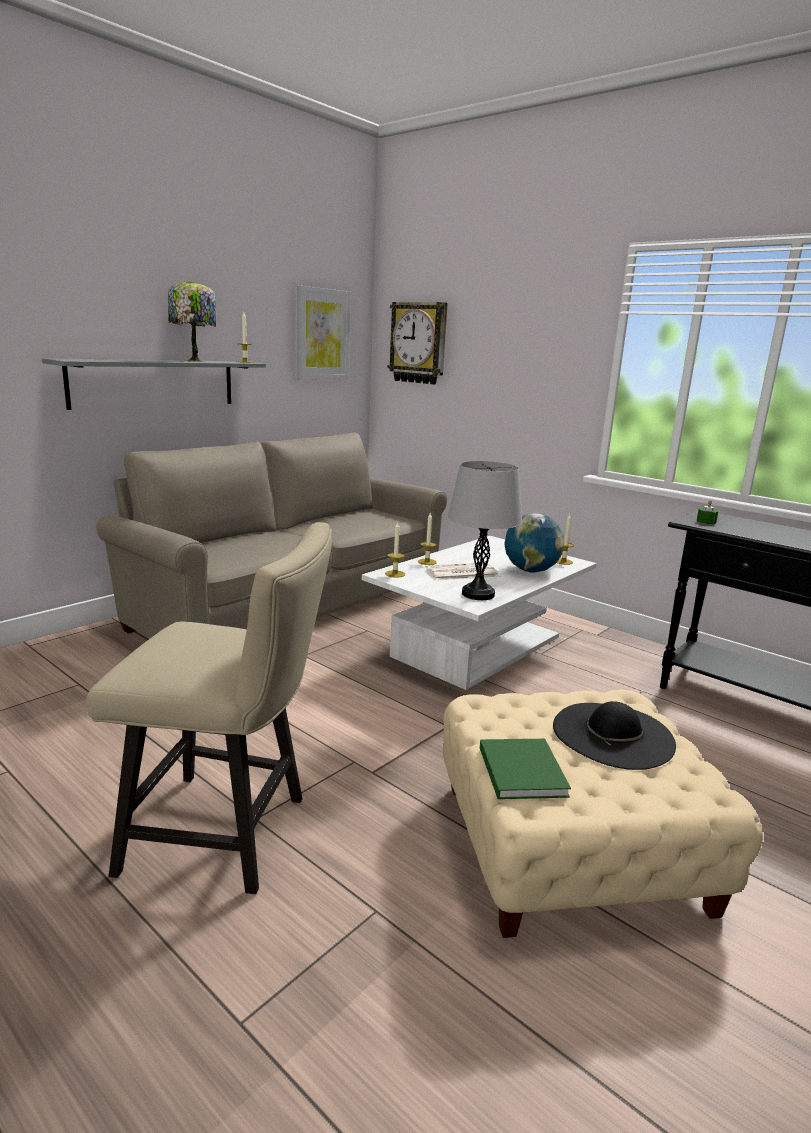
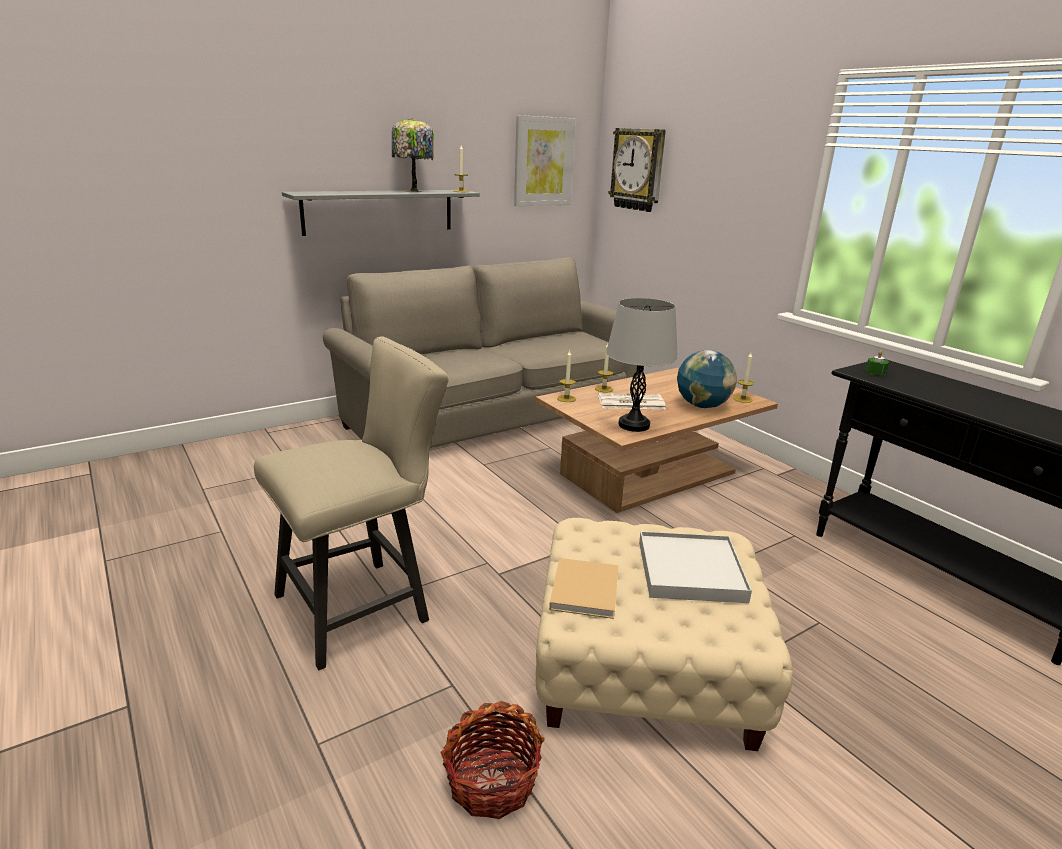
camera: 15 degrees right, 5 degrees up
(229, 834) = (363, 605): beige chair -> beige chair turned 60 degrees counterclockwise
(471, 1020) = (491, 782): none -> basket
(478, 646) = (648, 473): white coffee table -> brown coffee table
(521, 769) = (585, 588): green book -> beige book
(613, 734) = (690, 571): black hat -> white tray

